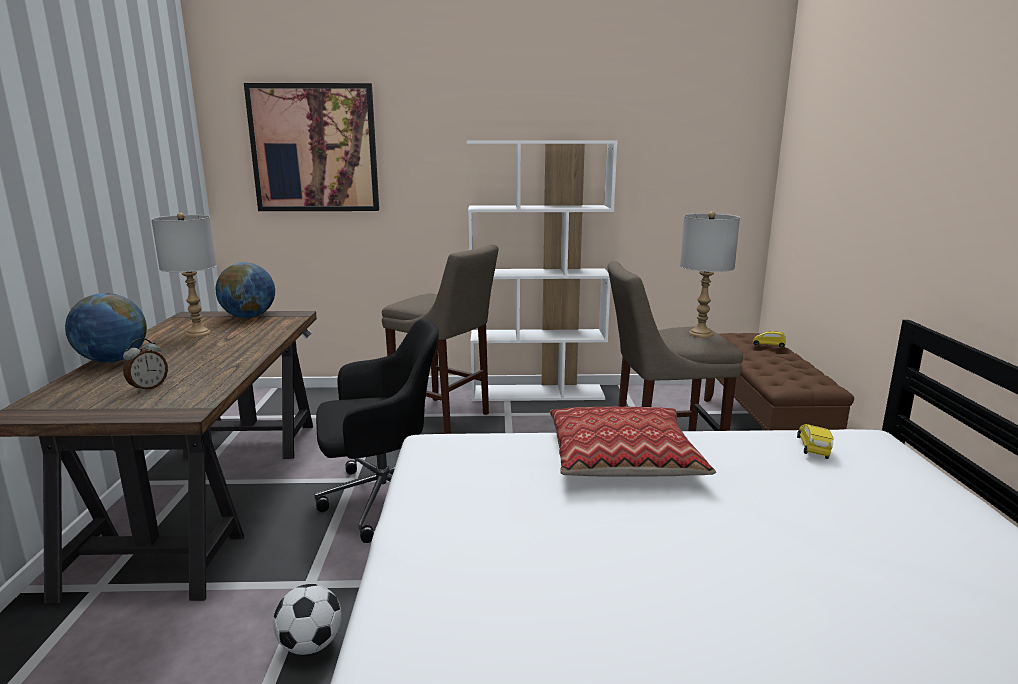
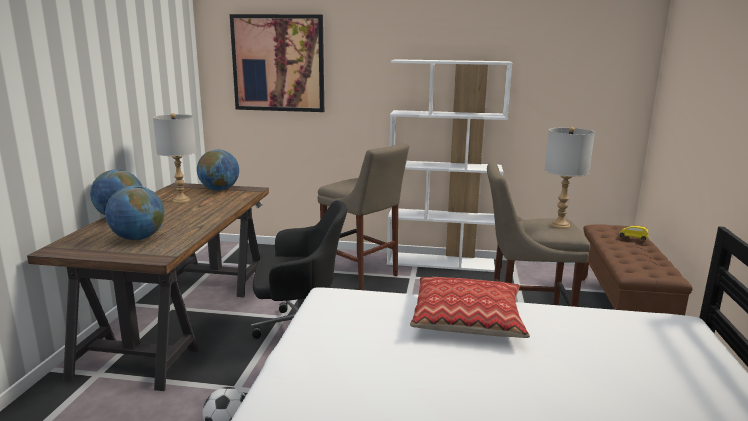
camera: 10 degrees right, 0 degrees up
(148, 387) = (138, 238): alarm clock -> globe
(813, 449) = (627, 327): yellow toy car -> none

